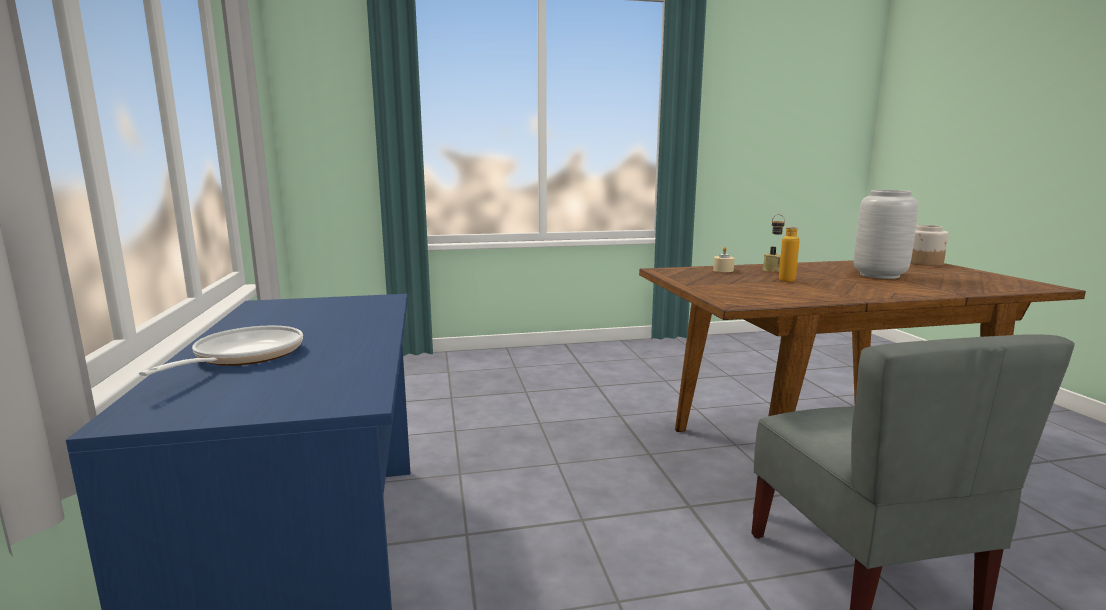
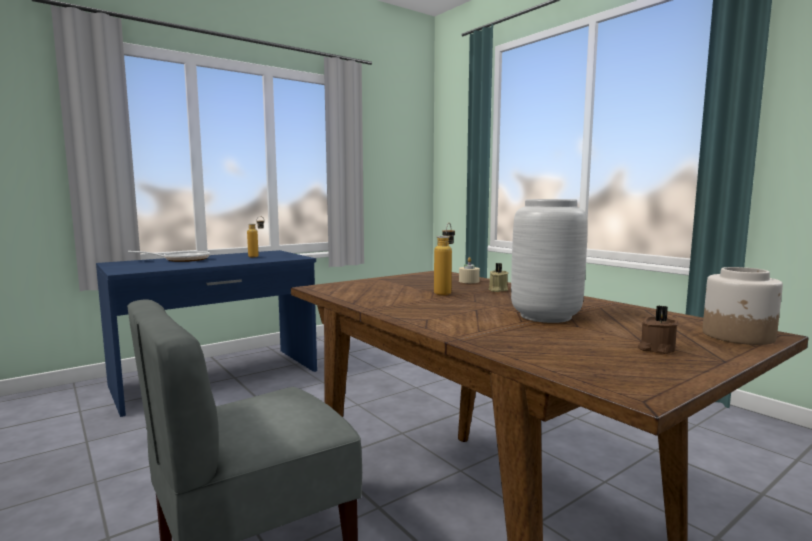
camera: 65 degrees right, 5 degrees down
(315, 314) = (257, 256): none -> bottle
(961, 274) = (656, 349): none -> brown candle

